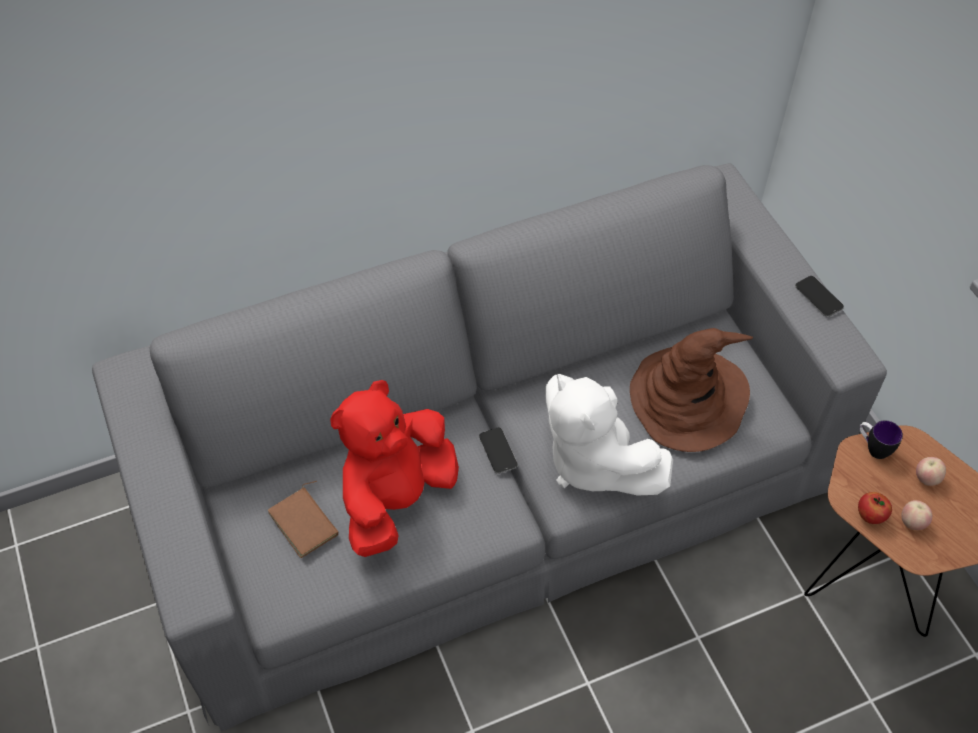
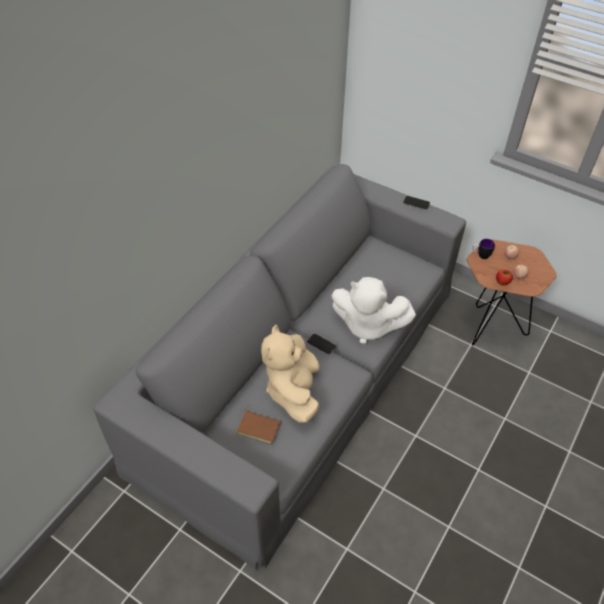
camera: 35 degrees left, 5 degrees down
(396, 498) = (293, 391): red plush toy -> beige plush toy
(688, 399) = (386, 278): brown hat -> none

